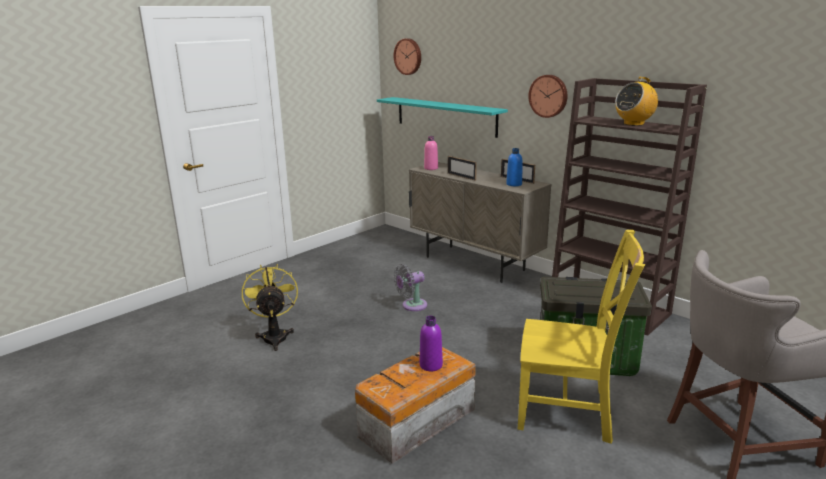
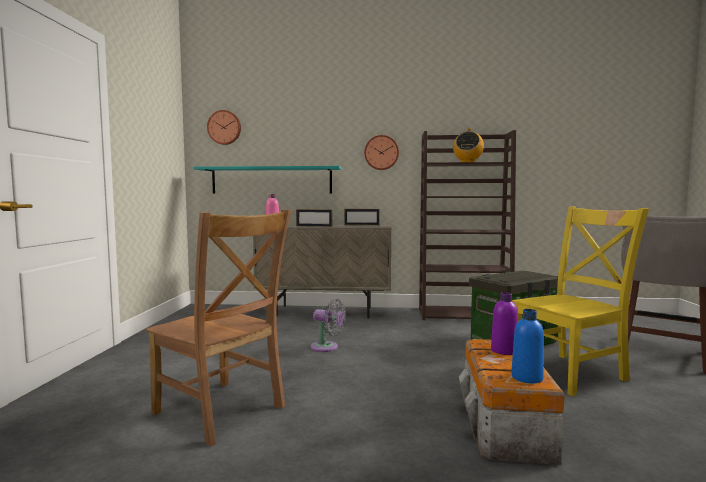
camera: 40 degrees left, 15 degrees down
(275, 336) = (222, 412): yellow fan -> brown chair
(412, 306) = (327, 347): grey fan -> grey fan turned 90 degrees counterclockwise
(514, 184) = (367, 226): blue bottle -> blue bottle (527, 377)

